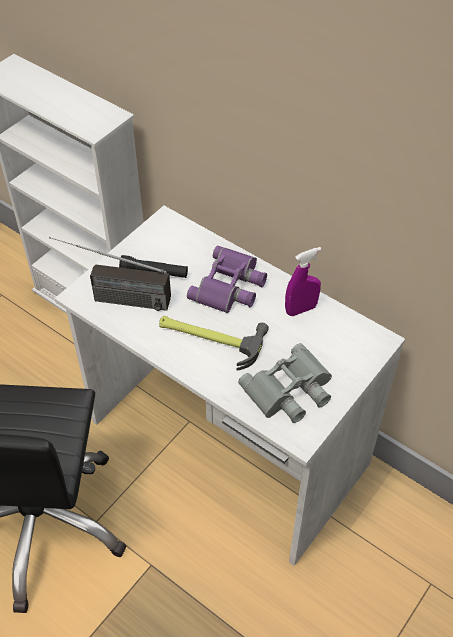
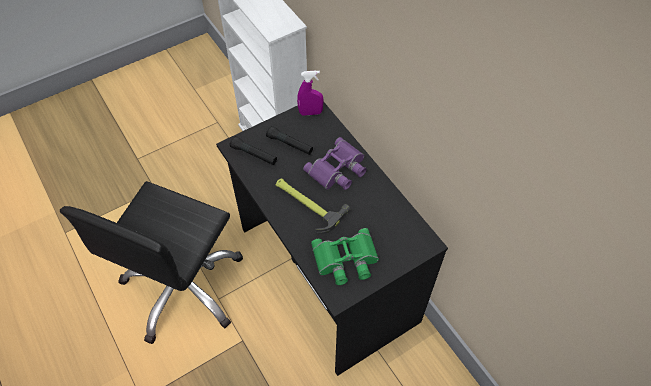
camera: 20 degrees right, 5 degrees up
(112, 298) = (254, 155): radio -> black flashlight
(227, 445) = (326, 275): white desk -> black desk
(290, 391) = (346, 260): grey binoculars -> green binoculars
(301, 309) = (381, 202): purple spray bottle -> purple spray bottle (310, 113)

